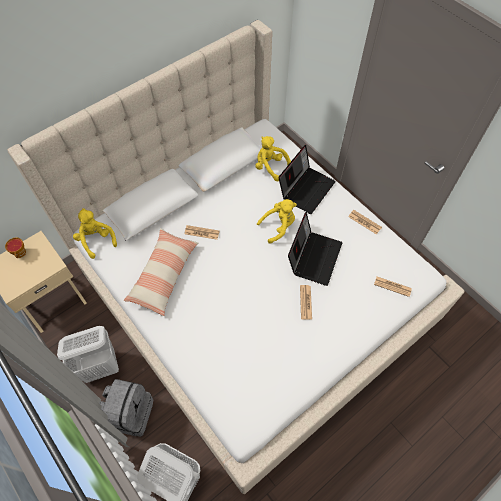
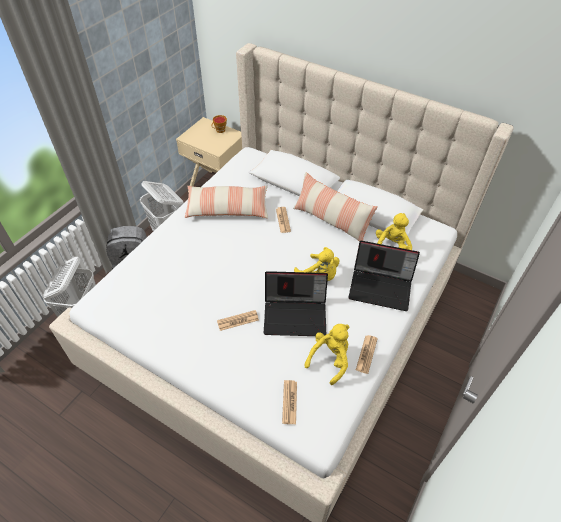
camera: 70 degrees right, 10 degrees down
(96, 240) = (244, 159): yellow plush toy -> yellow plush toy (330, 359)
(219, 196) = (331, 220): none -> pillow

